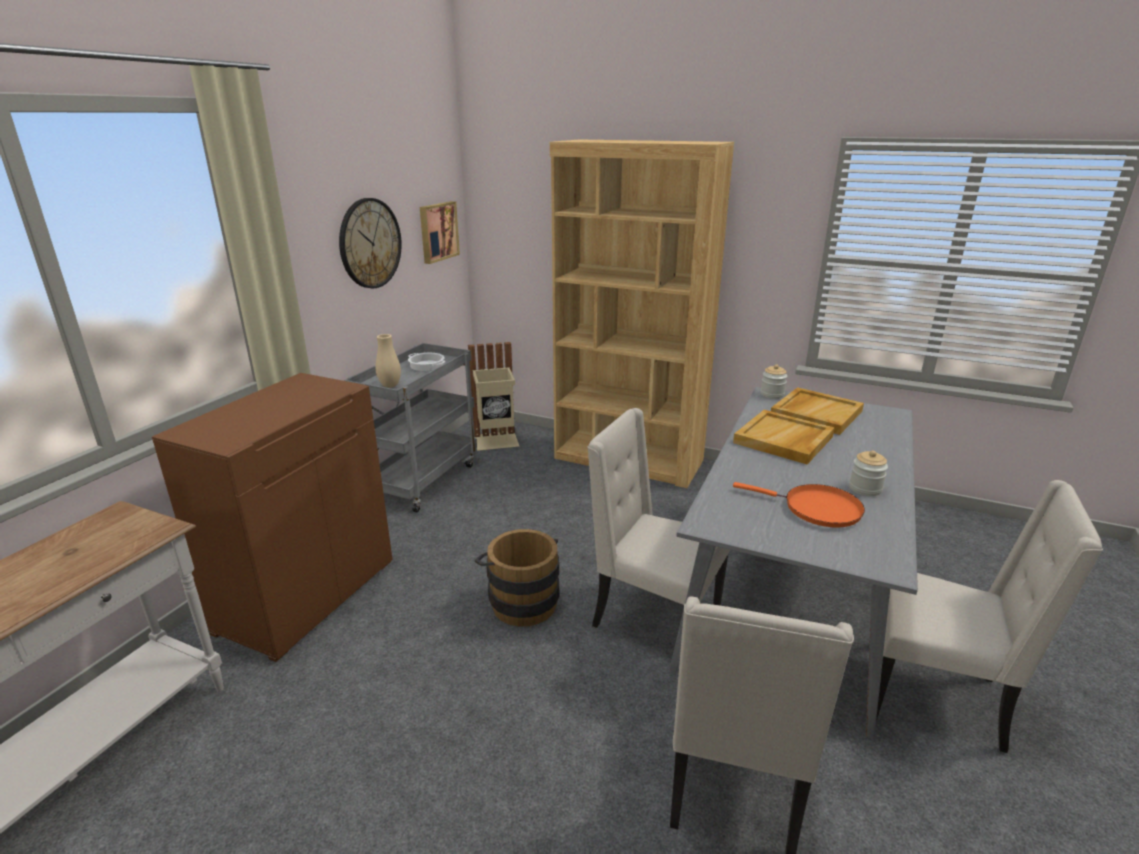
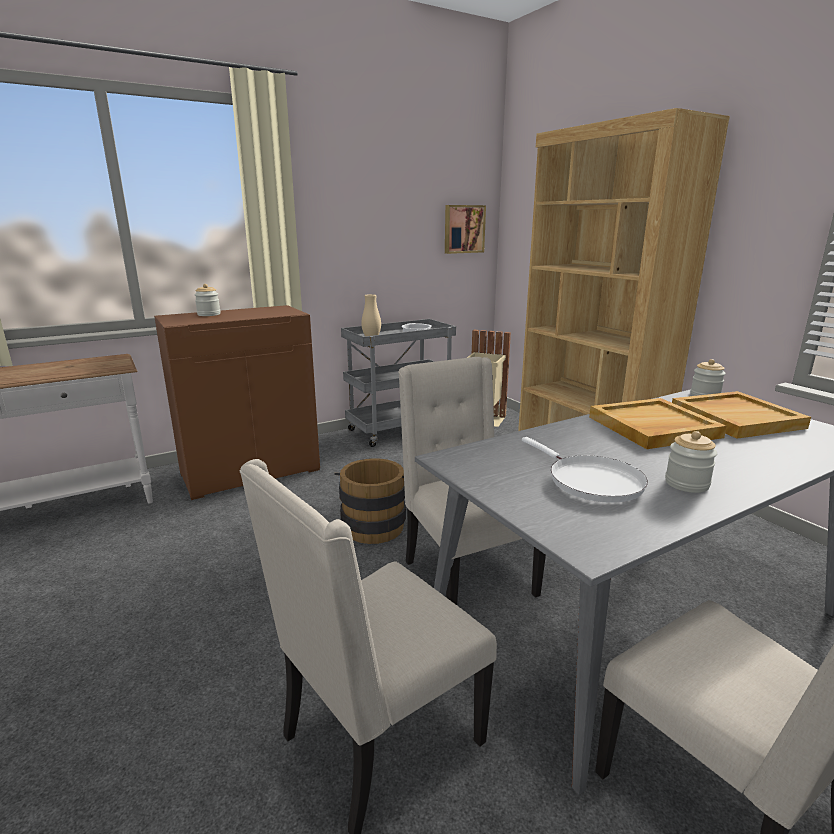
camera: 35 degrees right, 5 degrees down
(235, 415) = (209, 314): none -> jar
(370, 243) = (387, 226): wall clock -> none
(816, 509) = (590, 481): orange frying pan -> white frying pan

